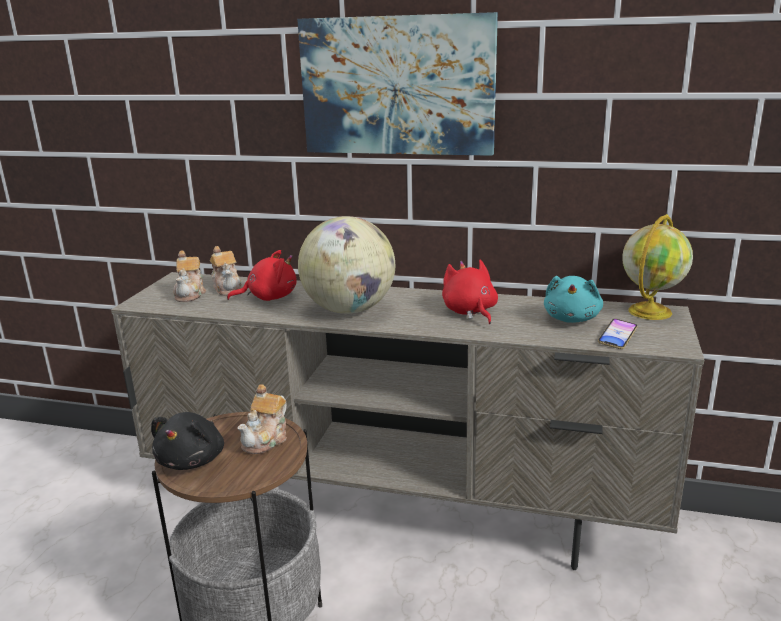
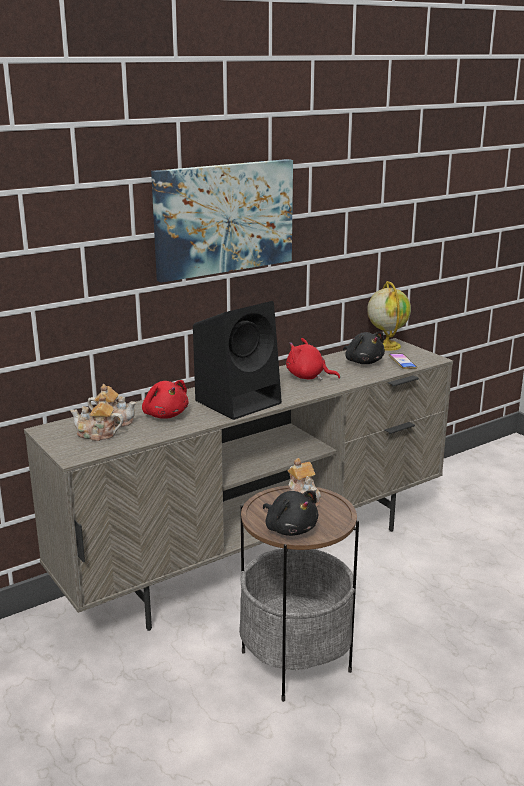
camera: 50 degrees left, 0 degrees up
(190, 294) = (97, 435): teapot -> teapot turned 150 degrees clockwise
(269, 297) = (165, 415): red plush toy -> red plush toy turned 120 degrees clockwise
(349, 310) = (239, 401): globe -> black speaker
(572, 318) = (363, 362): turquoise plush toy -> black plush toy

